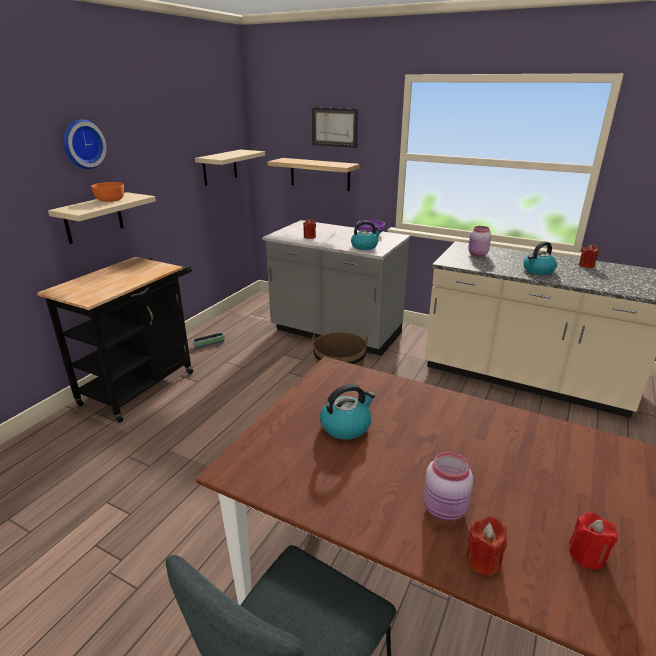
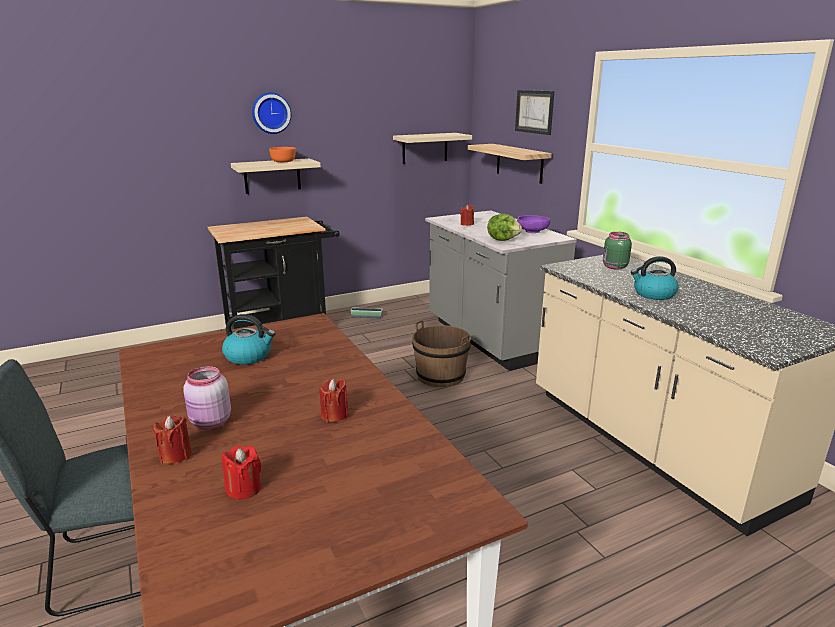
camera: 35 degrees right, 5 degrees down
(364, 246) = (503, 239): kettle -> lettuce
(477, 254) = (614, 267): pink jar -> green jar
(586, 265) = (738, 303): red candle -> red candle (334, 415)

